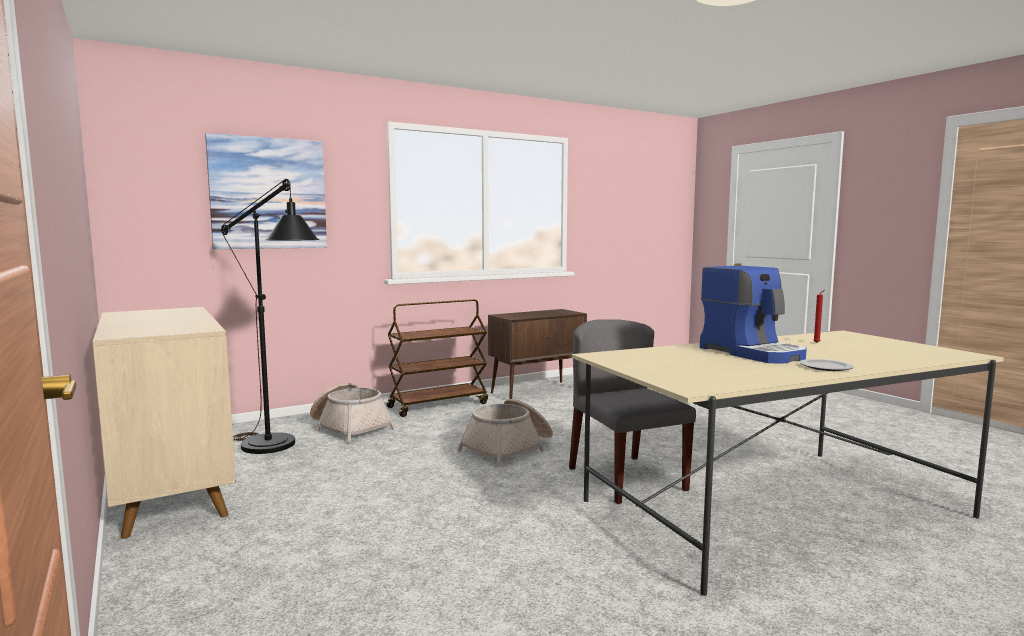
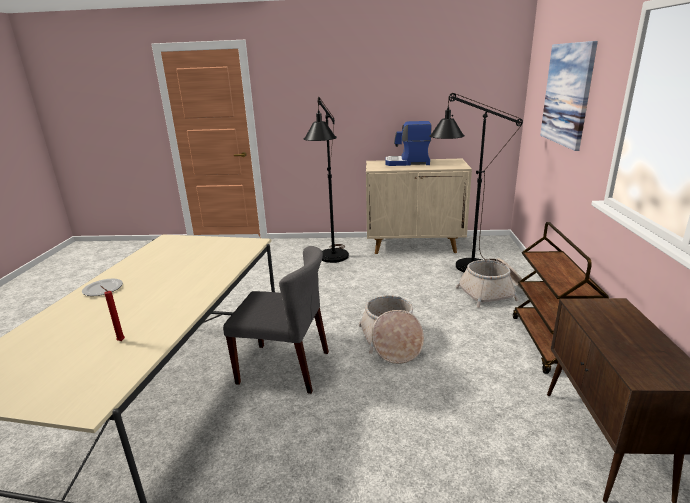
camera: 125 degrees right, 15 degrees up
(280, 548) = (332, 260): none -> black floor lamp
(753, 352) = (167, 288): coffee machine -> coffee machine (407, 163)

